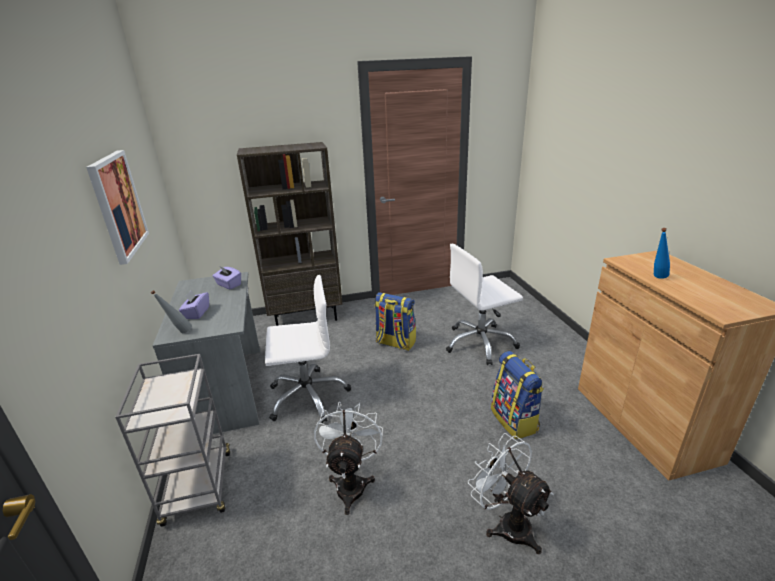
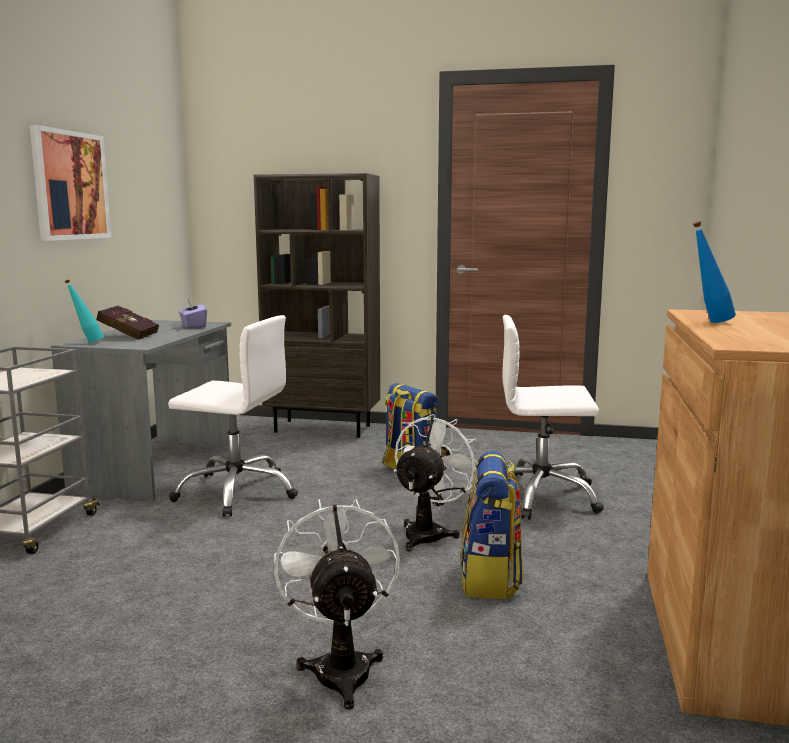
camera: 25 degrees right, 15 degrees down
(179, 333) = (87, 343): grey bottle -> turquoise bottle
(197, 313) = (127, 336): purple tissue box -> red book
(351, 483) = (191, 572): white fan -> white fan (429, 533)

